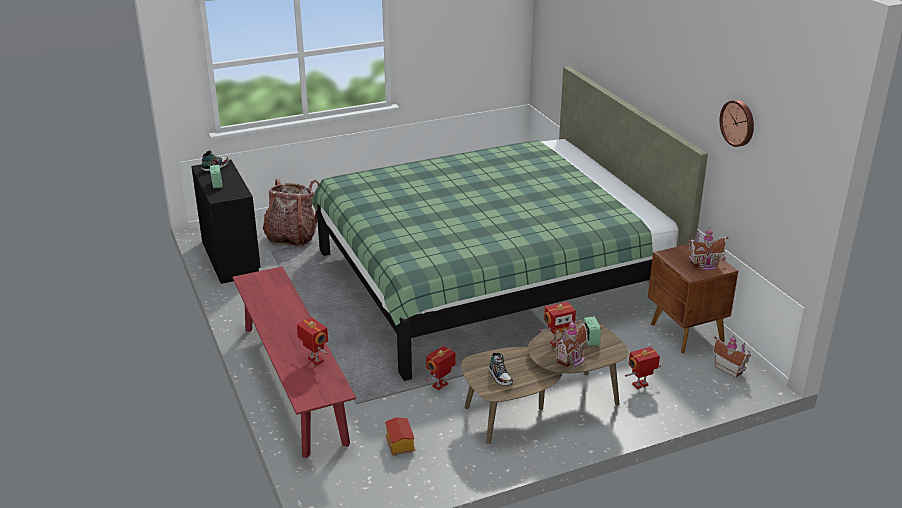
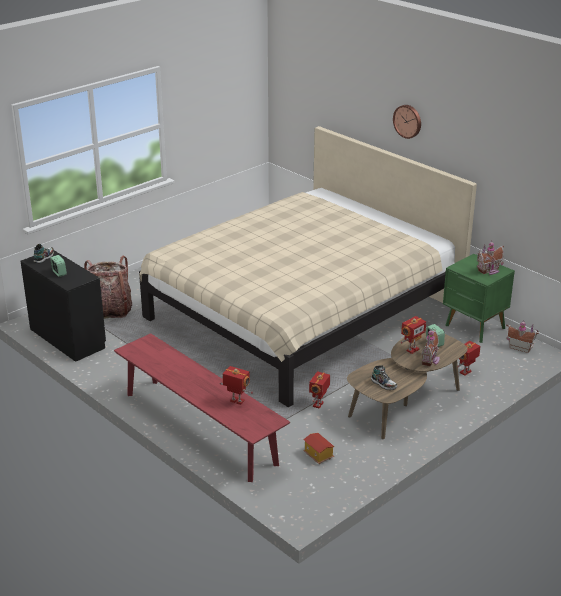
camera: 20 degrees left, 0 degrees up
(491, 277) = (302, 313): green bed -> beige bed
(686, 333) = (475, 327): brown nightstand -> green nightstand
(738, 123) = (503, 156): wall clock -> wall clock (408, 121)

